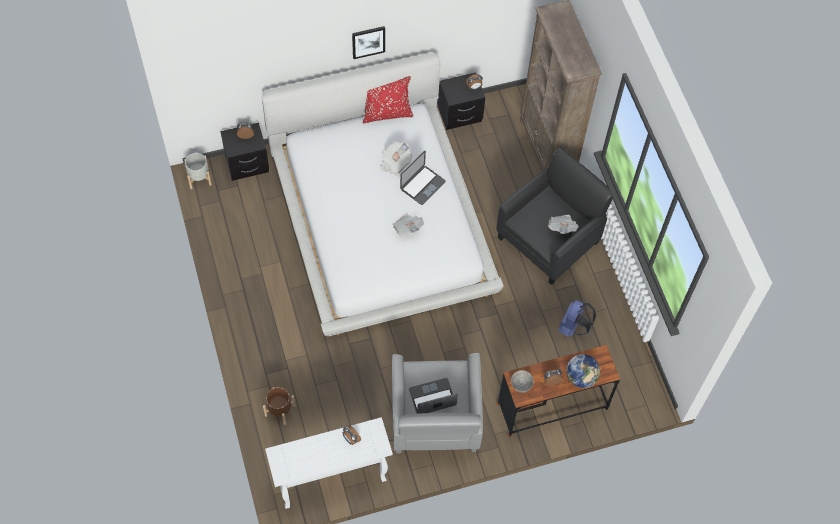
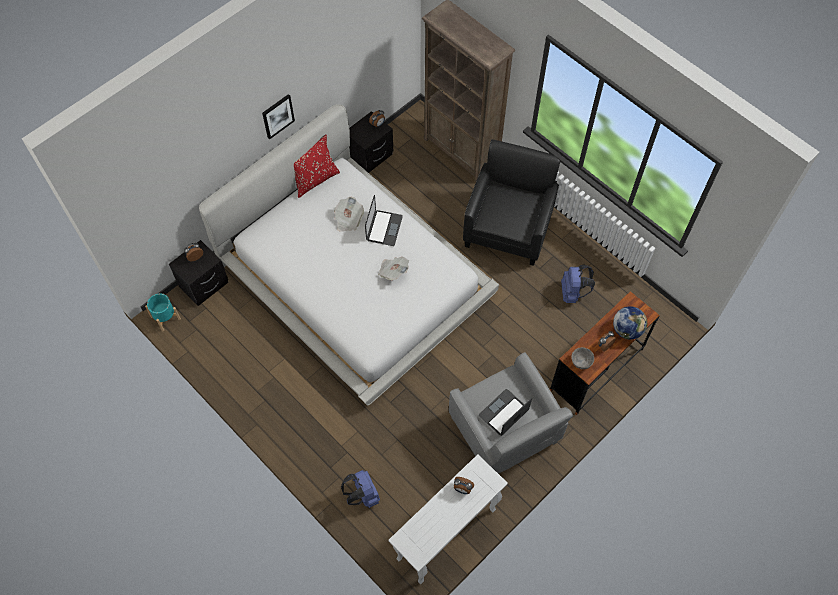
camera: 25 degrees left, 0 degrees up
(199, 178) = (166, 317): grey planter -> turquoise planter
(280, 410) = (362, 495): brown planter -> blue backpack
(562, 228) = (525, 210): newspaper -> none

